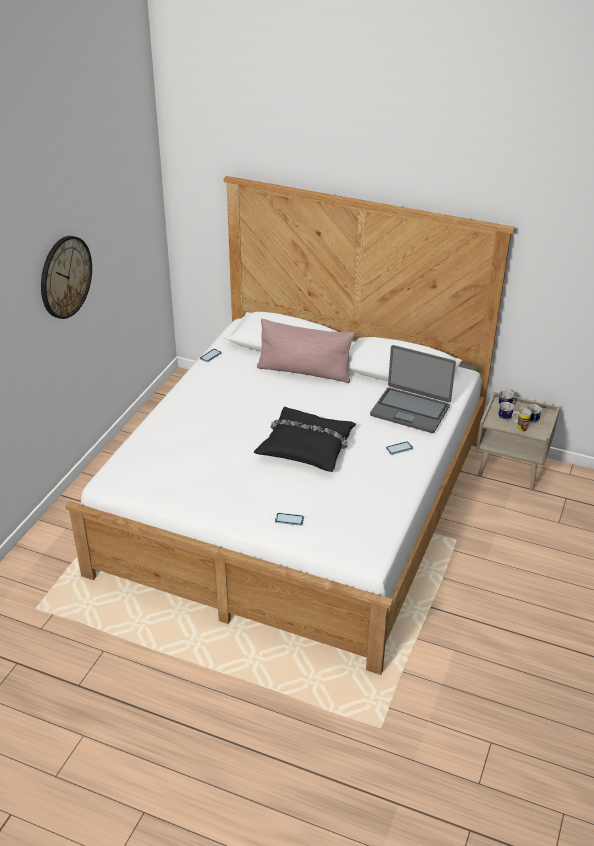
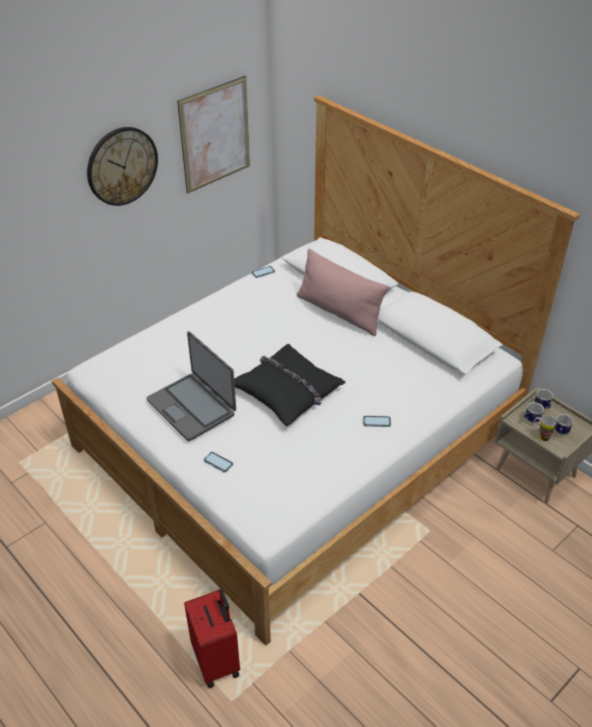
camera: 25 degrees right, 5 degrees up
(128, 233) = (215, 135): none -> picture
(347, 702) = (217, 660): none -> red suitcase
(410, 410) = (416, 384): laptop -> laptop (192, 407)

